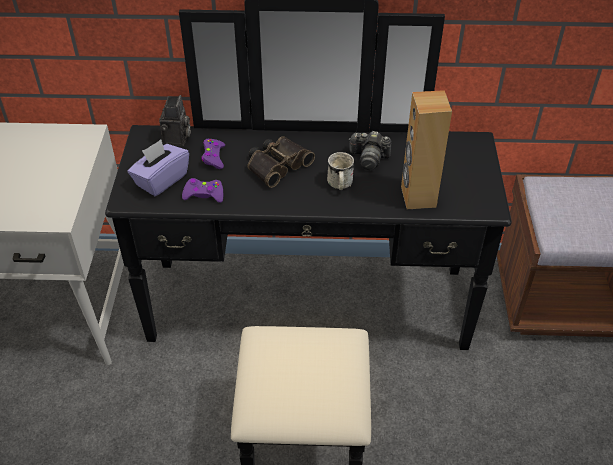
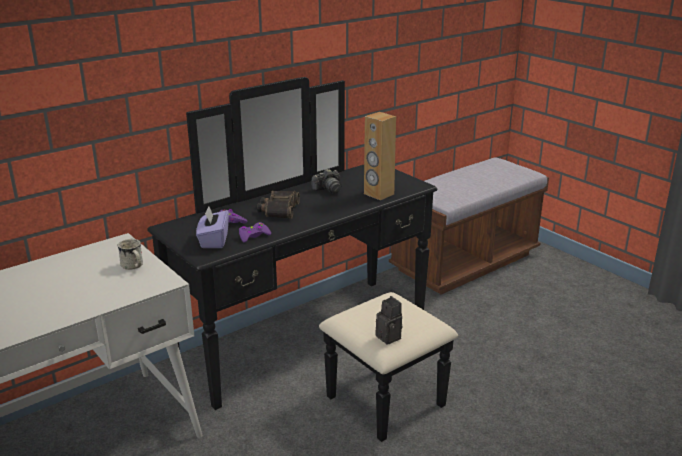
camera: 40 degrees left, 20 degrees down
(177, 140) = (194, 222): camera -> camera (390, 337)
(339, 185) = (329, 204): white mug -> white mug (133, 267)

